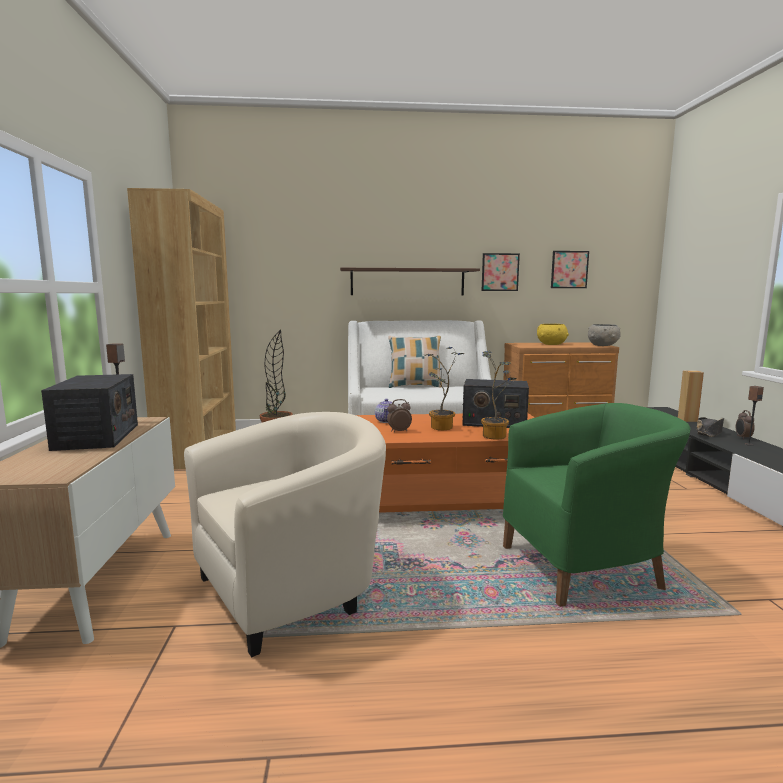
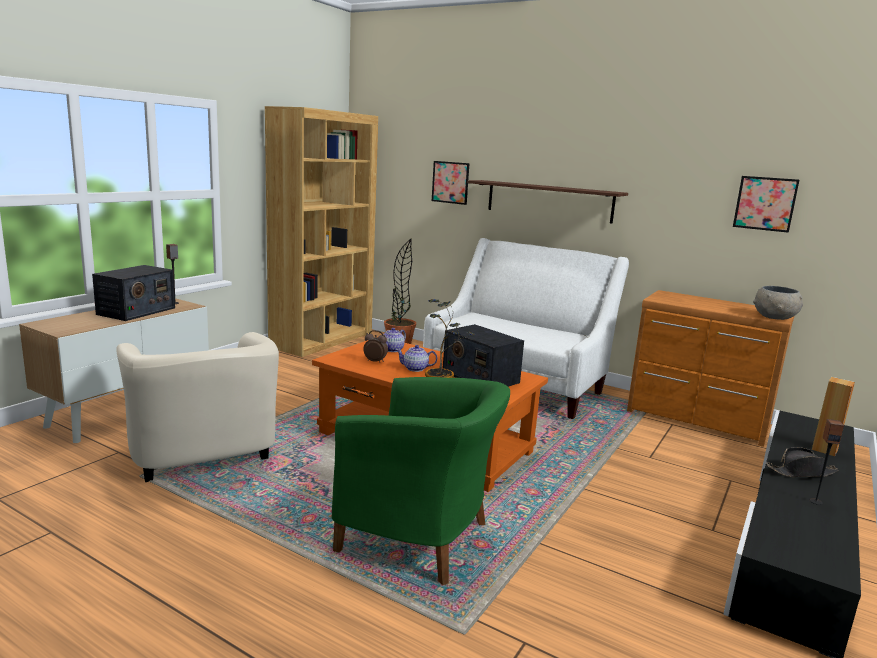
camera: 35 degrees right, 5 degrees up
(293, 589) = (204, 459): beige armchair -> beige armchair turned 60 degrees clockwise
(414, 386) = (522, 322): pillow -> none
(440, 428) = (415, 369): potted plant -> teapot
(500, 272) = (663, 198): picture -> picture (450, 182)
(551, 344) = (705, 303): yellow bowl -> none
(742, 438) = (835, 493): alarm clock -> none

